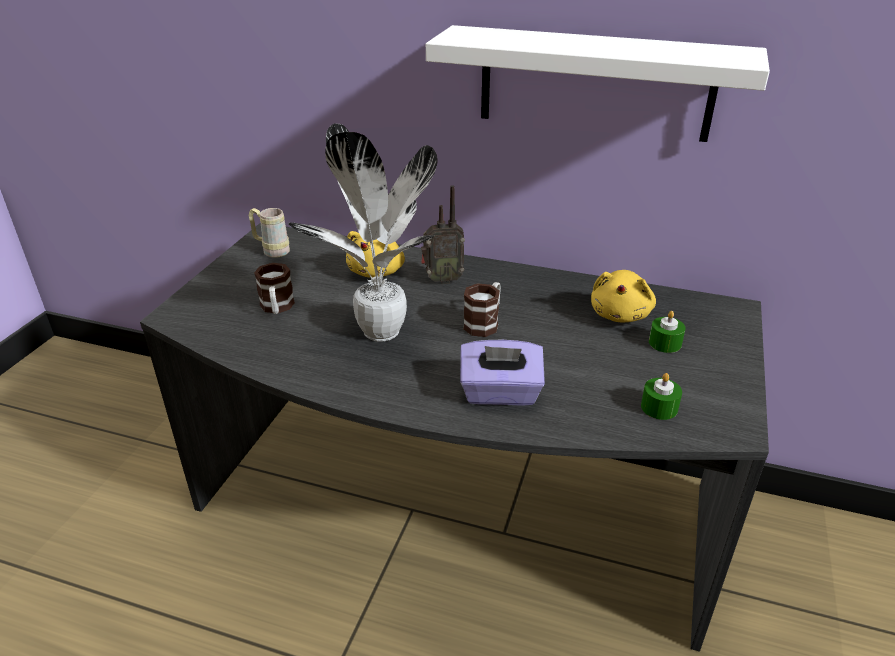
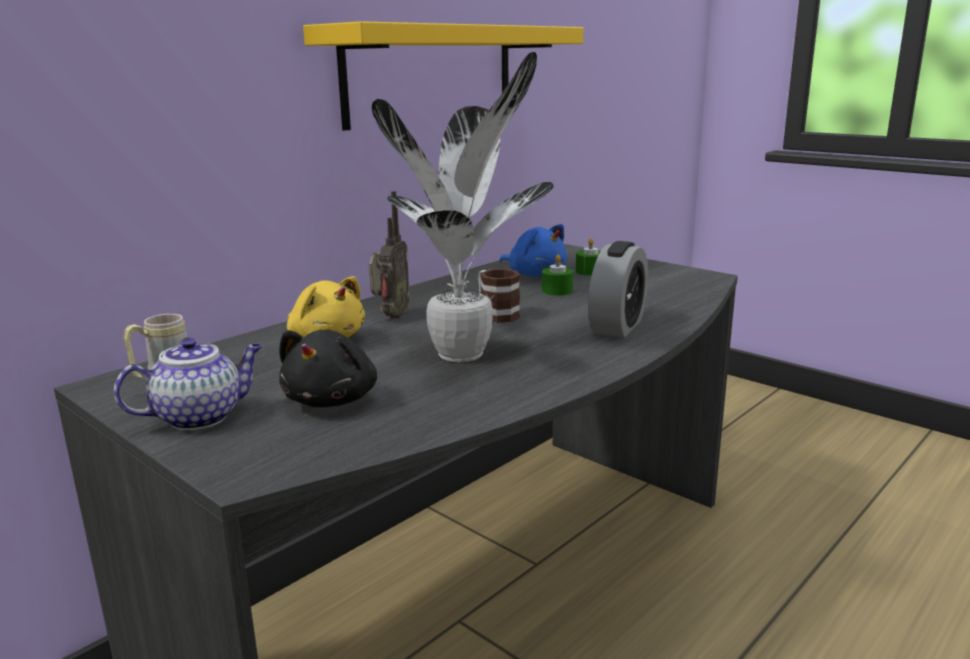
camera: 65 degrees left, 15 degrees down
(237, 276) = (200, 416): none -> teapot
(277, 308) = (333, 400): mug -> black plush toy
(500, 393) = (617, 326): purple tissue box -> alarm clock
(595, 83) = (430, 75): white shelf -> yellow shelf
(620, 314) = (535, 274): yellow plush toy -> blue plush toy
(659, 407) = (672, 287): green candle -> green candle (557, 291)

